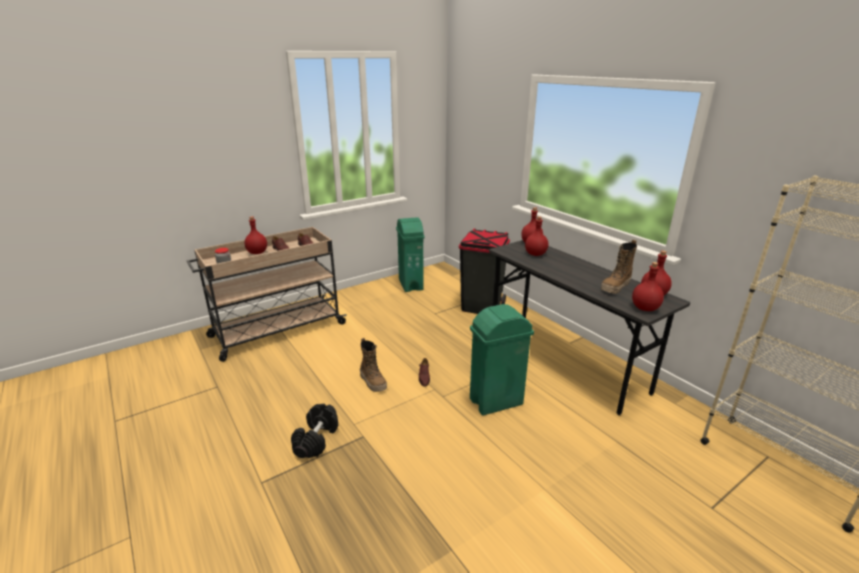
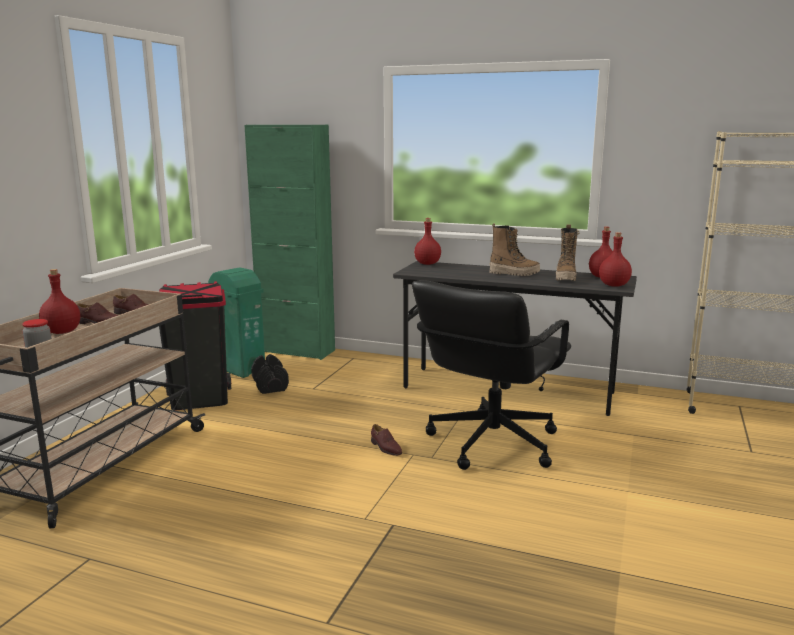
camera: 35 degrees left, 10 degrees down
(316, 440) = (339, 551): black dumbbell -> black dumbbell (270, 385)
(373, 382) = (330, 472): boot -> boot (514, 273)
(458, 279) = (296, 351): none -> green cabinet
(481, 306) = (360, 369): black trash can -> black trash can (199, 399)
(495, 401) = (491, 443): green trash can -> black office chair
(535, 254) = (448, 270): red bottle -> none

